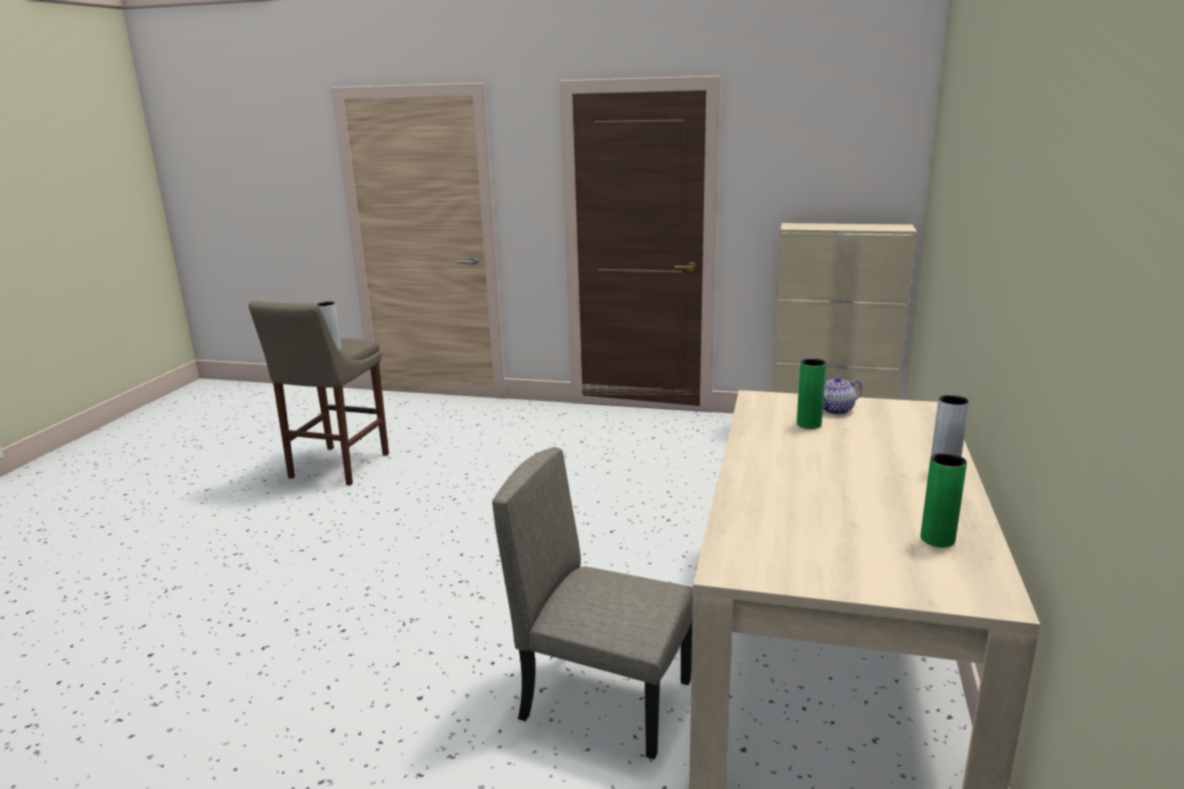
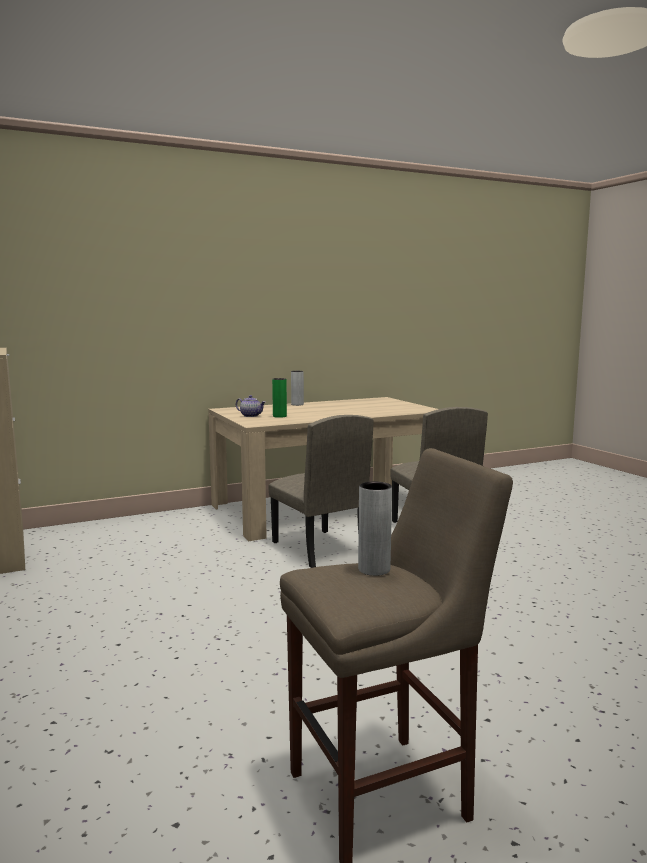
camera: 130 degrees left, 10 degrees down
(655, 570) = (318, 548): none -> beige chair
(937, 539) = (358, 402): green vase -> none

